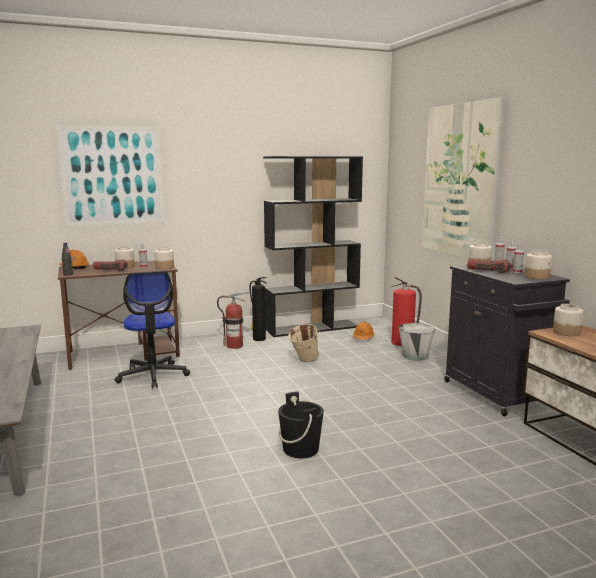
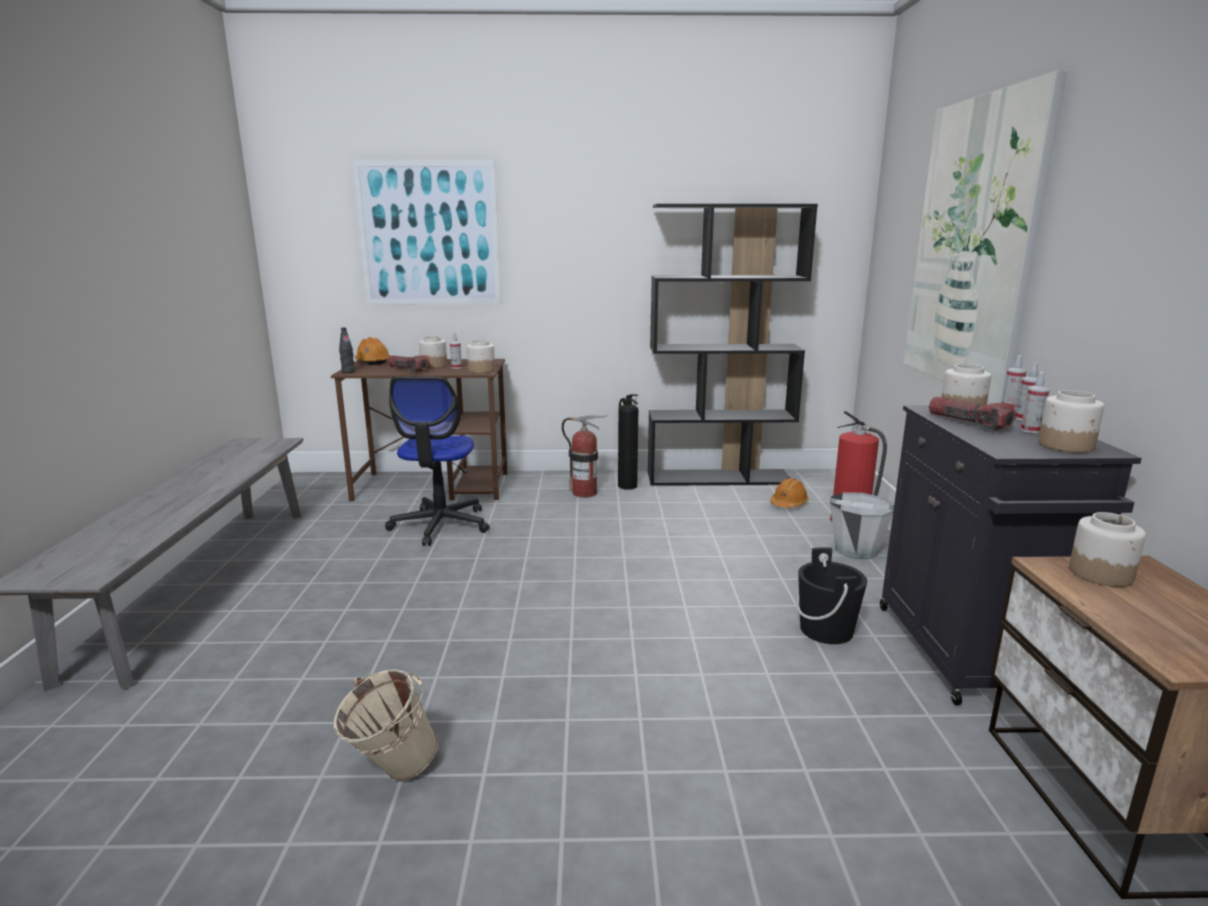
camera: 20 degrees right, 5 degrees up
(300, 449) = (544, 696): black bucket -> black bucket (826, 630)
(304, 361) = (666, 533): beige bucket -> beige bucket (390, 772)

